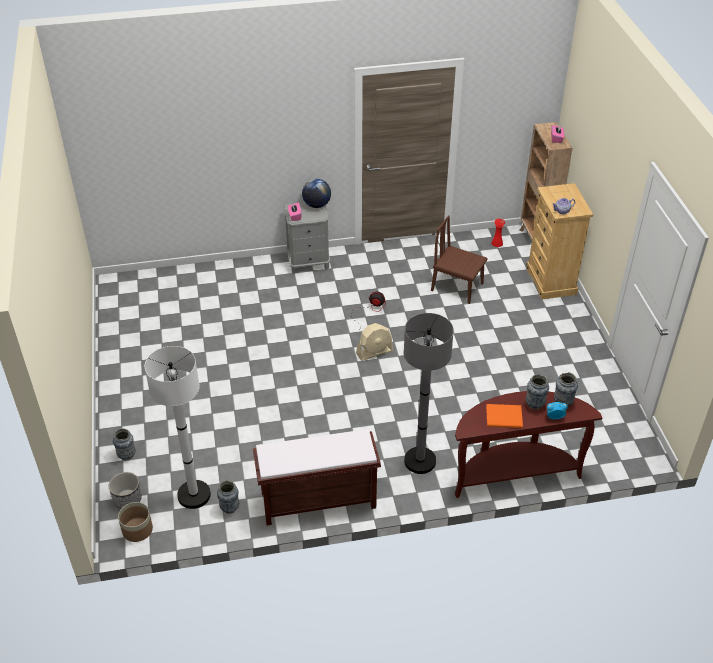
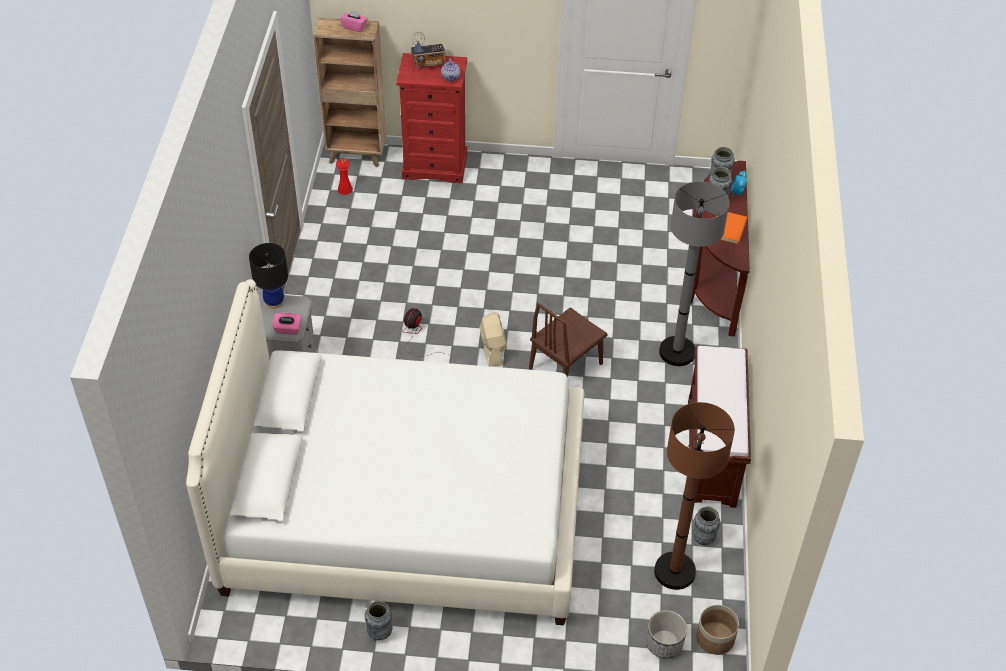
camera: 75 degrees left, 5 degrees up
(127, 456) = (590, 636): vase -> vase (380, 633)
(194, 495) = (674, 571): white floor lamp -> brown floor lamp
(214, 339) = (405, 508): none -> white bed
(316, 205) = (274, 302): globe -> black table lamp
(457, 287) = (409, 246): brown chair -> brown chair (565, 366)
(551, 281) = (435, 166): beige dresser -> red dresser
(570, 197) = (429, 63): none -> radio

